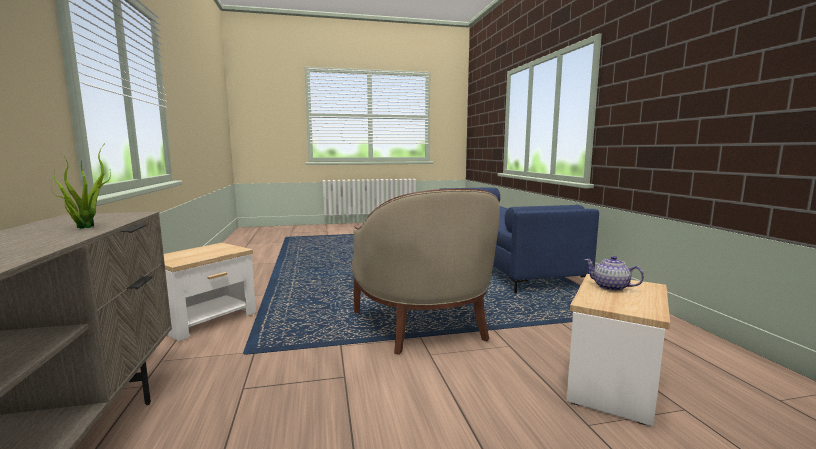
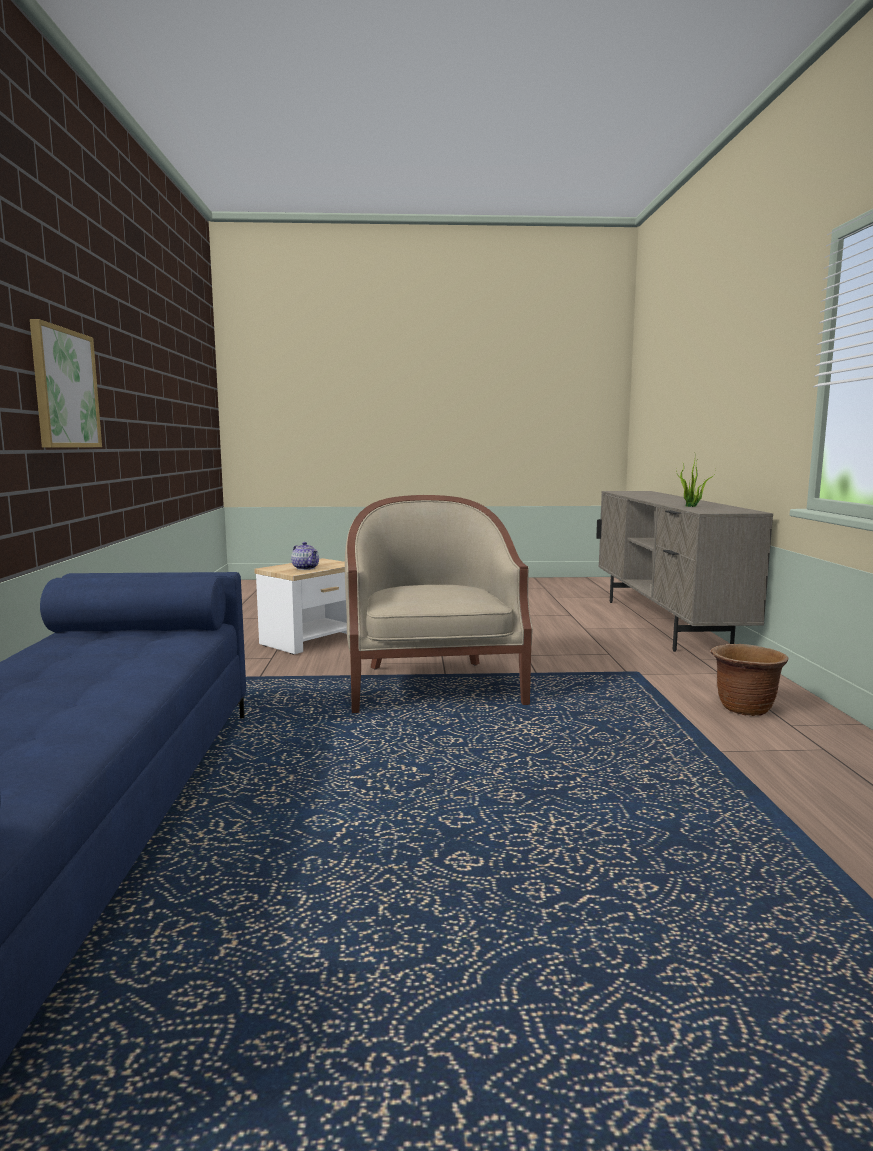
camera: 170 degrees left, 0 degrees up
(206, 321) = (744, 708): side table -> brown planter
(682, 101) = (64, 389): none -> picture

